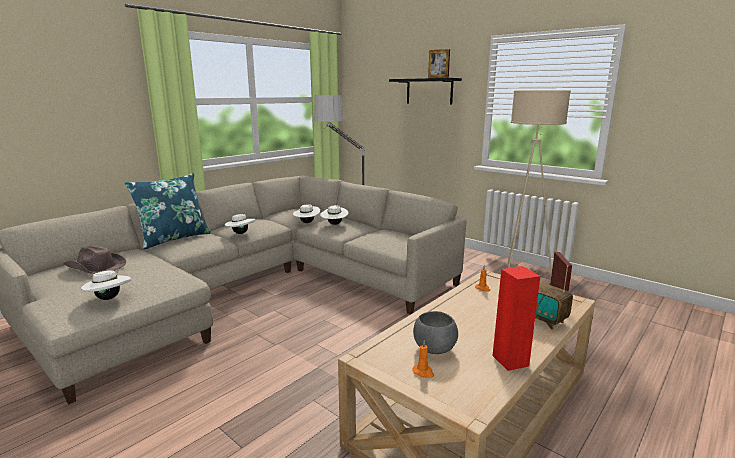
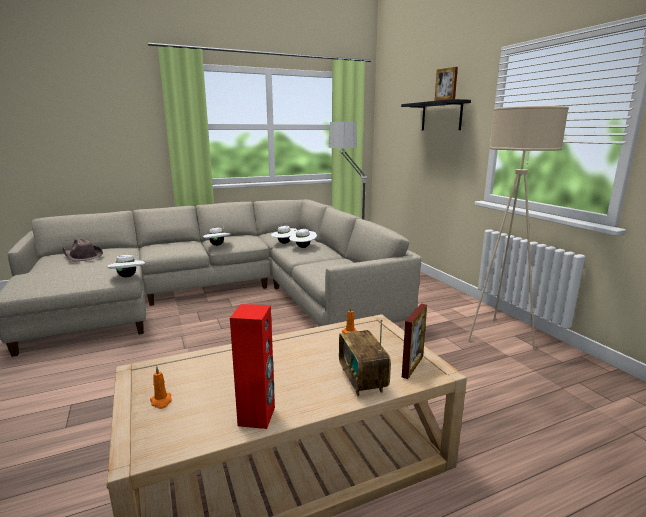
camera: 25 degrees right, 0 degrees up
(109, 298) = (57, 280): white hat -> white hat (128, 276)
(173, 238) = (165, 243): blue pillow -> none
(435, 349) = (207, 382): grey bowl -> none

